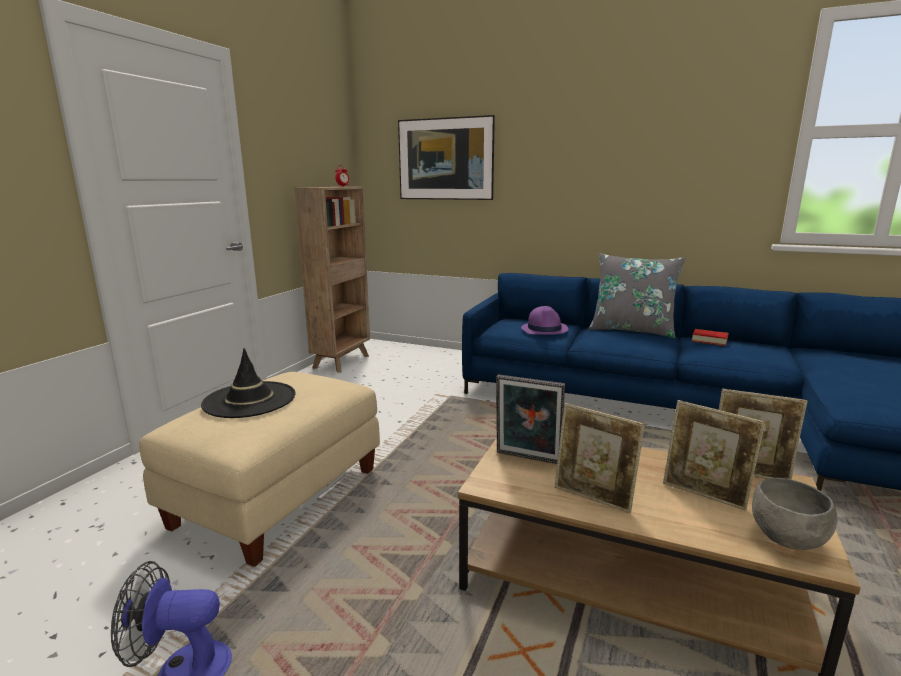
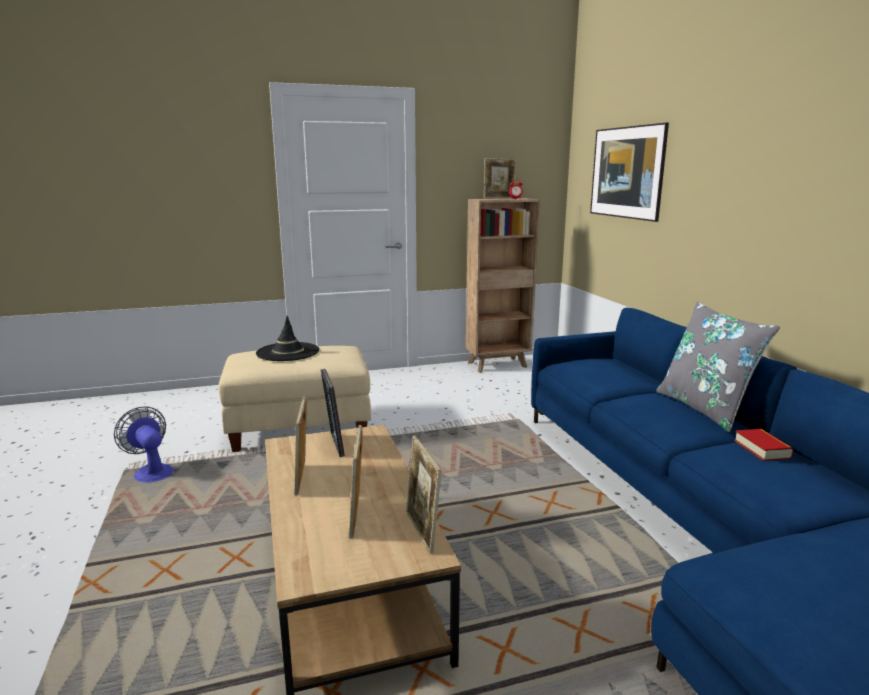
camera: 50 degrees right, 0 degrees up
(323, 186) = (499, 198): none -> picture frame
(544, 329) = (606, 377): purple hat -> none
(787, 541) = (317, 562): grey bowl -> none

